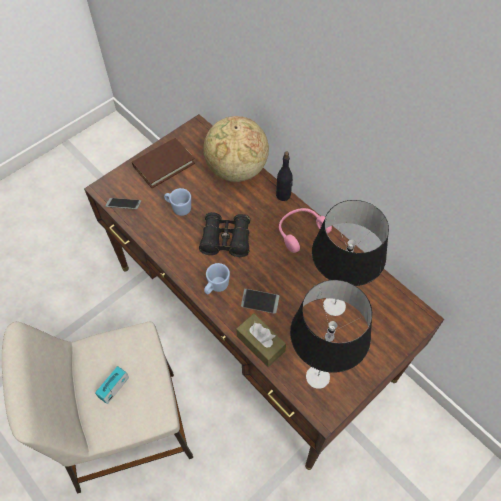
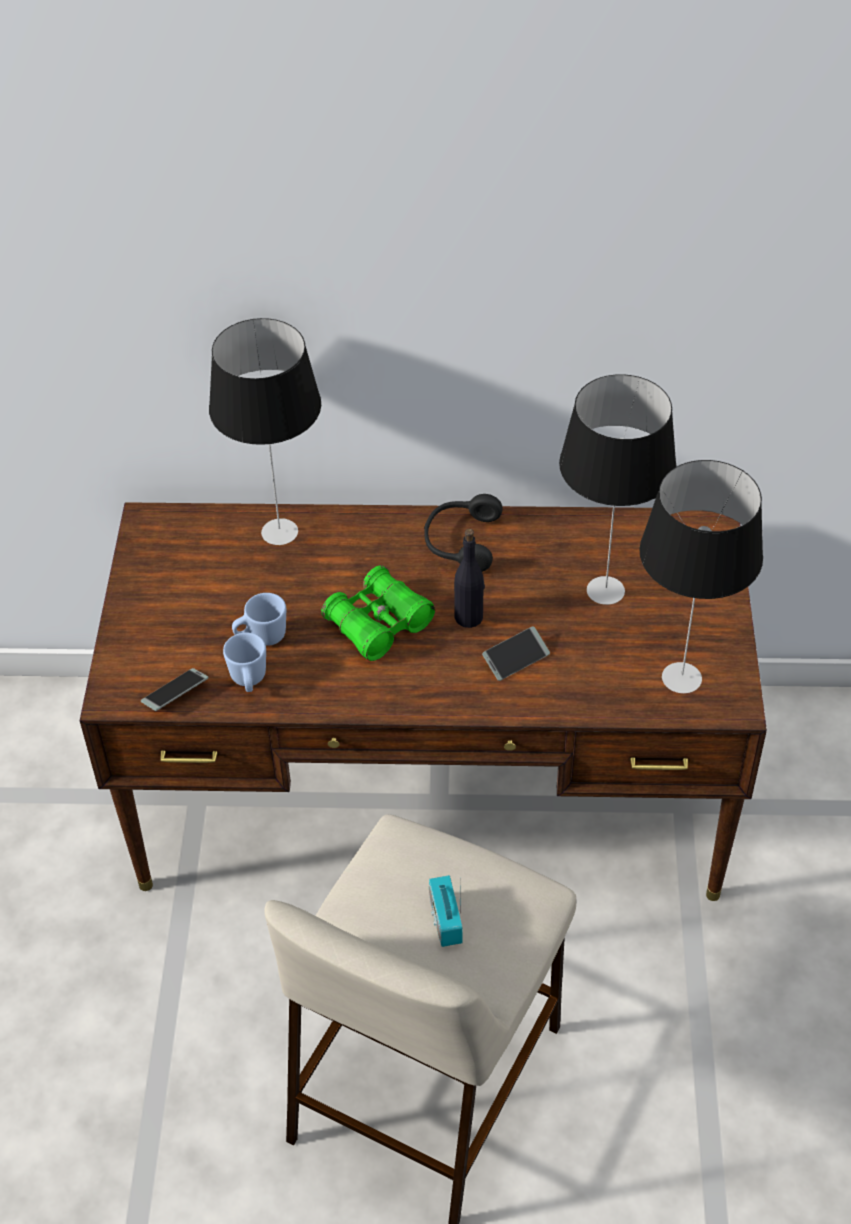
camera: 45 degrees left, 10 degrees down
(164, 164) = (163, 601): brown book -> none
(216, 287) = (438, 686): blue mug -> blue mug (249, 681)
(226, 240) = (378, 624): black binoculars -> green binoculars
(236, 170) = (279, 533): globe -> table lamp
(260, 343) = (574, 700): brown tissue box -> none
(283, 195) = (384, 516): black bottle -> black bottle (469, 617)
(300, 231) = (460, 541): pink headphones -> black headphones

